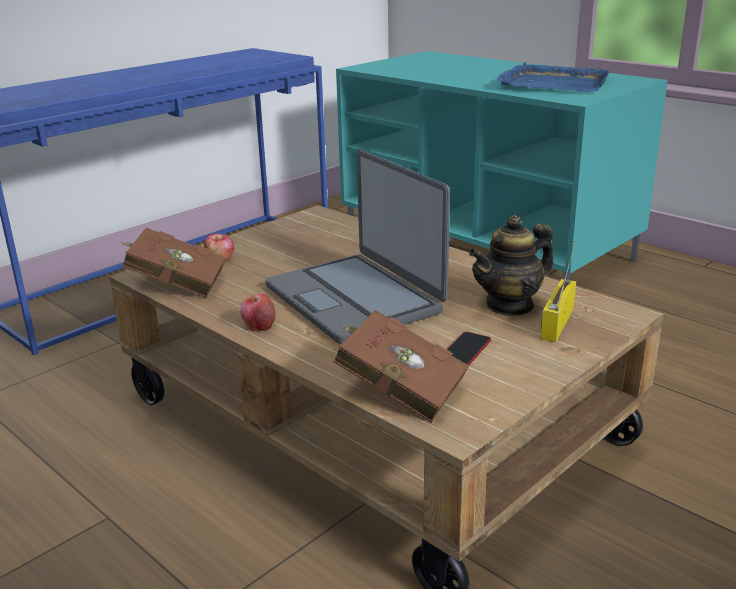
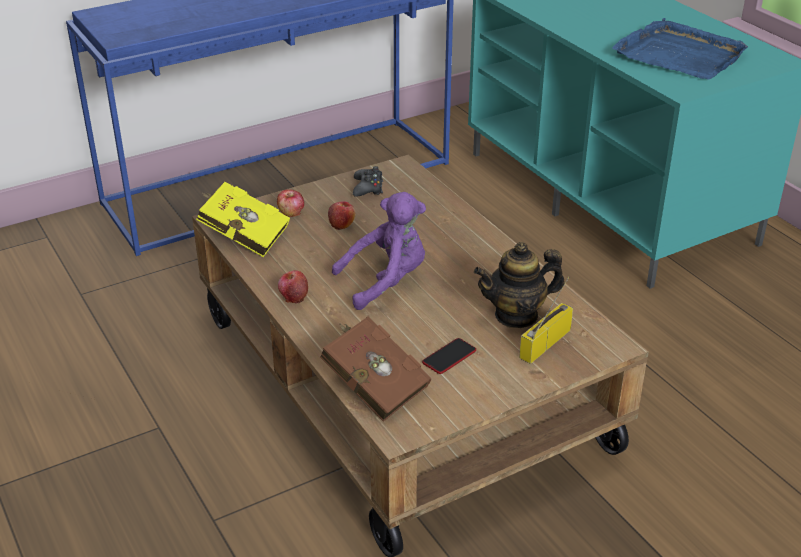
camera: 15 degrees right, 10 degrees up
(174, 284) = (242, 236): brown book -> yellow book
(280, 261) = (342, 224): none -> apple
(292, 232) = (368, 188): none -> black game controller
(355, 298) = (386, 282): laptop -> purple plush toy

